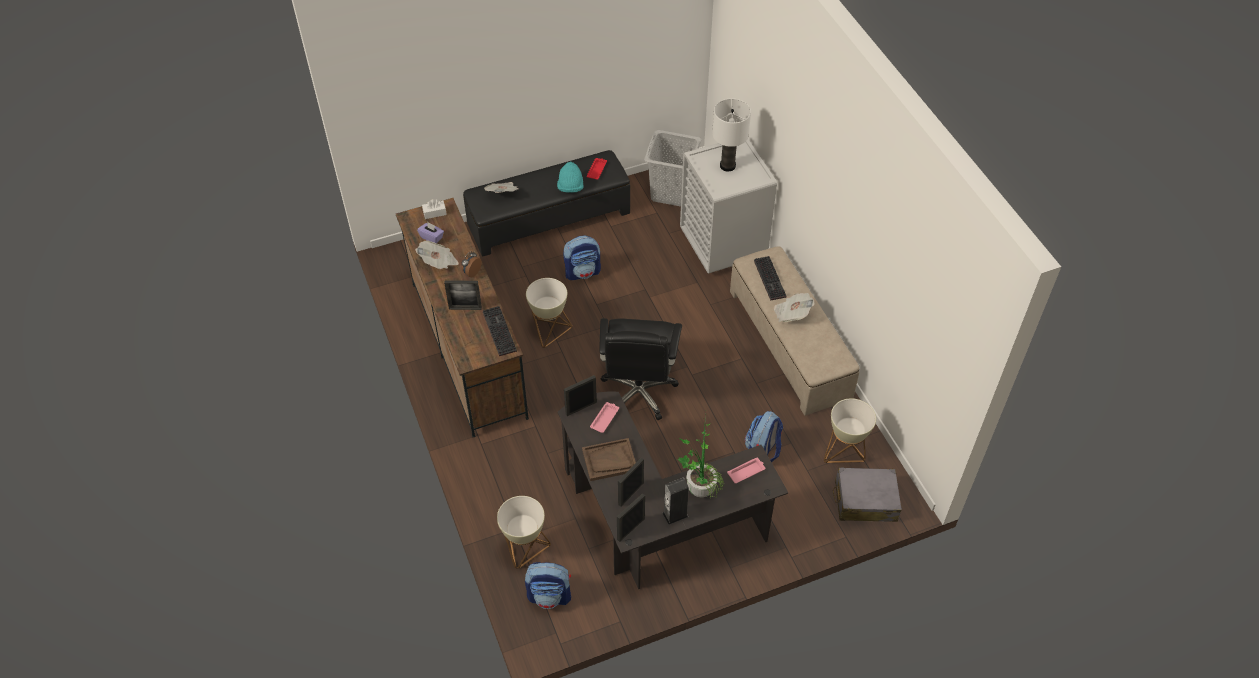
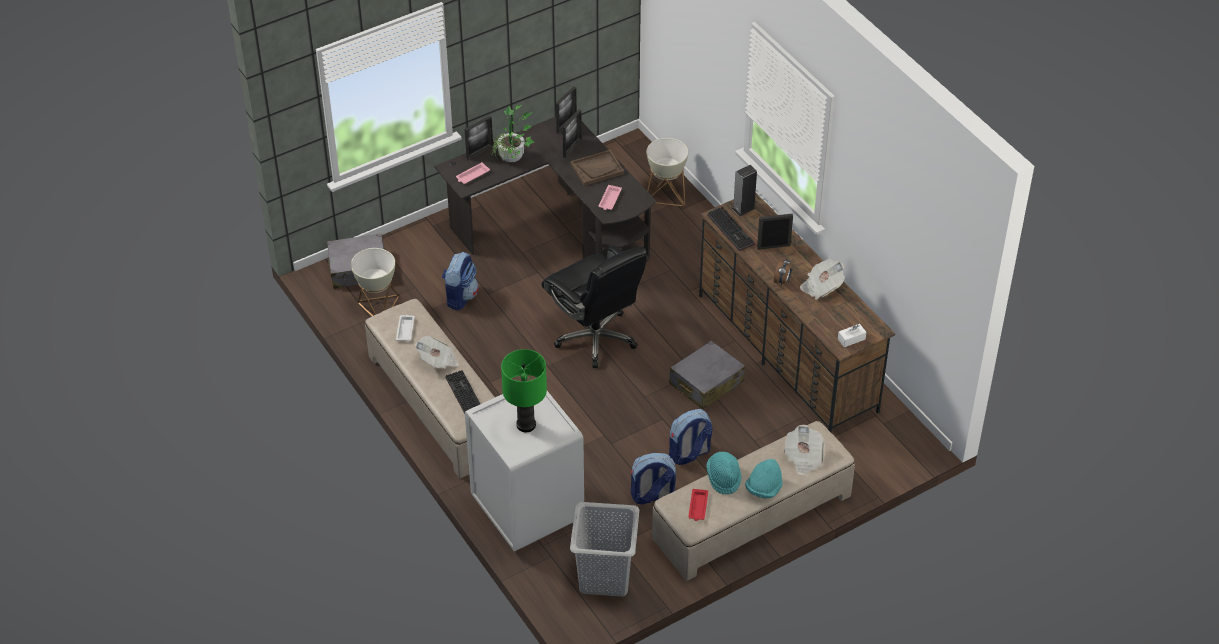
camera: 170 degrees right, 5 degrees down
(432, 237) = (841, 312): purple tissue box -> none
(542, 176) = (764, 488): none -> turquoise hat
(549, 218) = (751, 518): black bench -> beige bench
(550, 330) = (706, 383): planter -> grey suitcase
(550, 595) = (634, 168): backpack -> backpack (652, 496)
(581, 408) = (634, 205): picture frame -> picture frame (479, 152)
(638, 390) = (594, 336): black office chair -> black office chair turned 150 degrees clockwise
(675, 515) = (531, 138): speaker -> speaker (743, 208)
(727, 165) = (526, 425): white table lamp -> green table lamp
(821, 348) = (405, 329): none -> white tray

